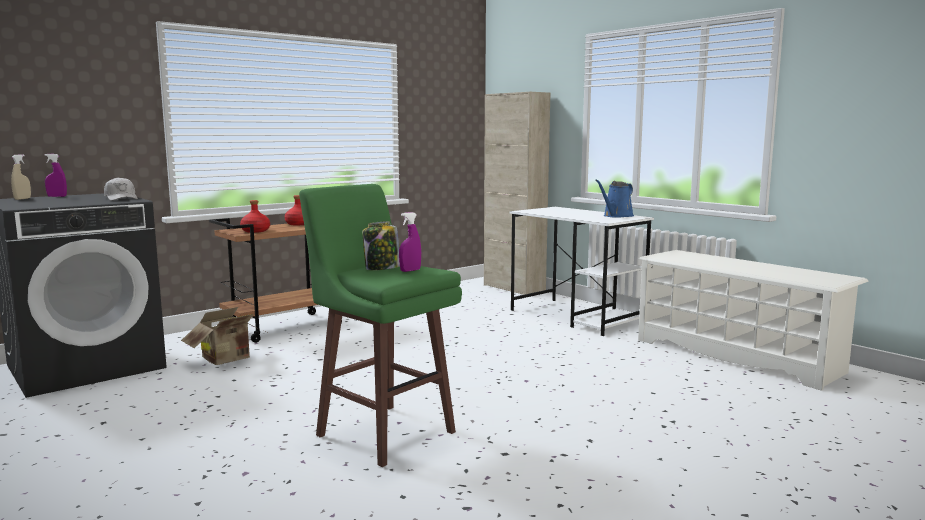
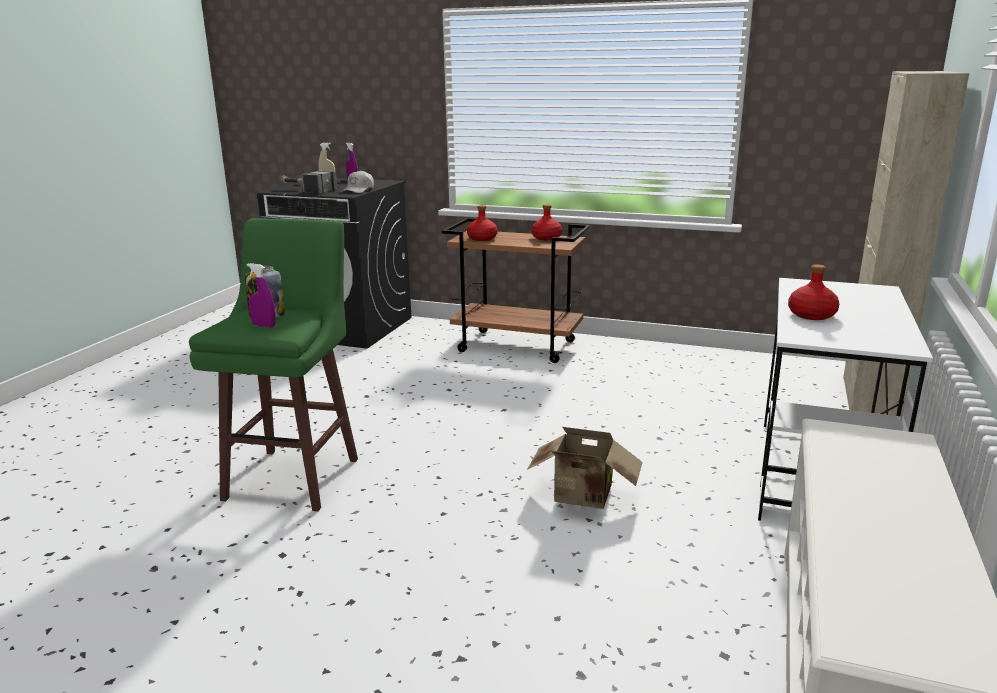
camera: 60 degrees right, 10 degrees up
(59, 203) = (306, 190): none -> hammer
(229, 359) = (408, 359): cardboard box -> cardboard box (584, 498)
(578, 216) = (812, 315): none -> red bottle
(616, 216) = (877, 333): blue watering can -> none

